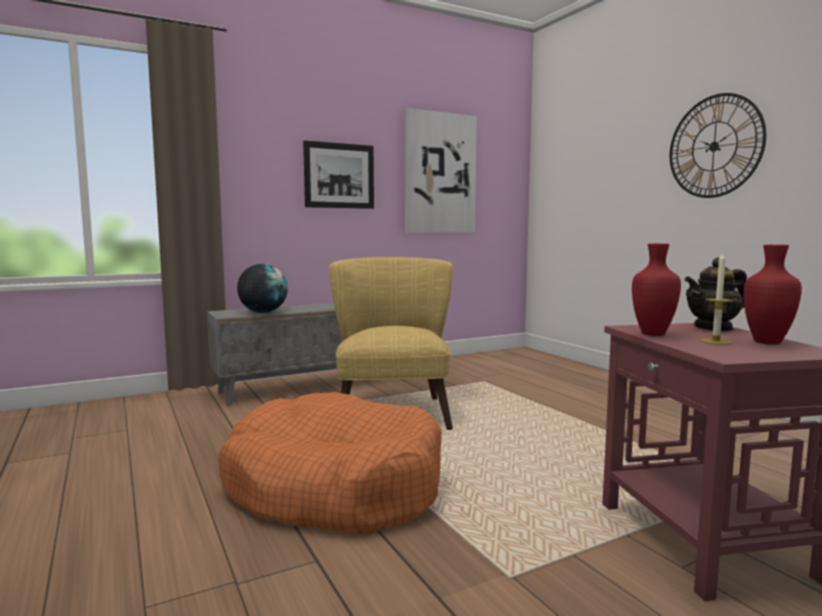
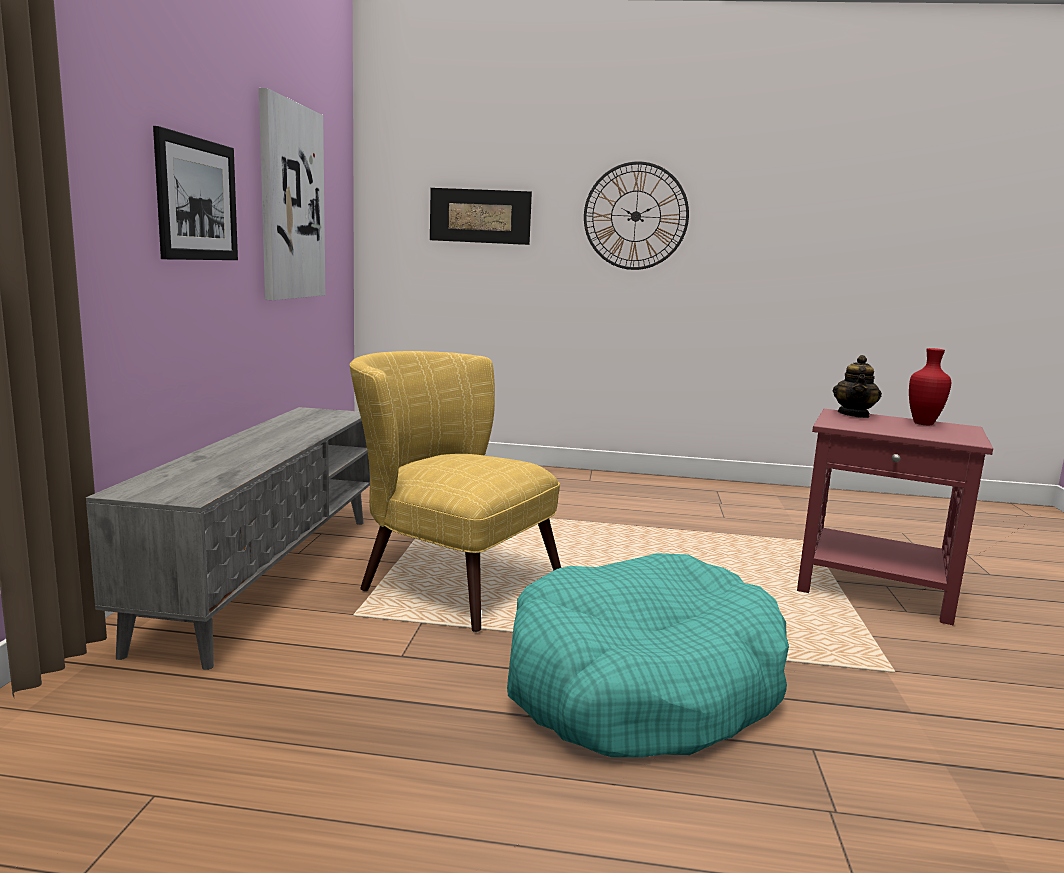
camera: 55 degrees left, 5 degrees up
(263, 312) = (218, 476): globe -> none
(334, 486) = (641, 685): orange dog bed -> turquoise dog bed
(597, 167) = (480, 216): none -> picture
(652, 334) = (871, 429): red vase -> none
(715, 341) = (912, 429): candle -> none

